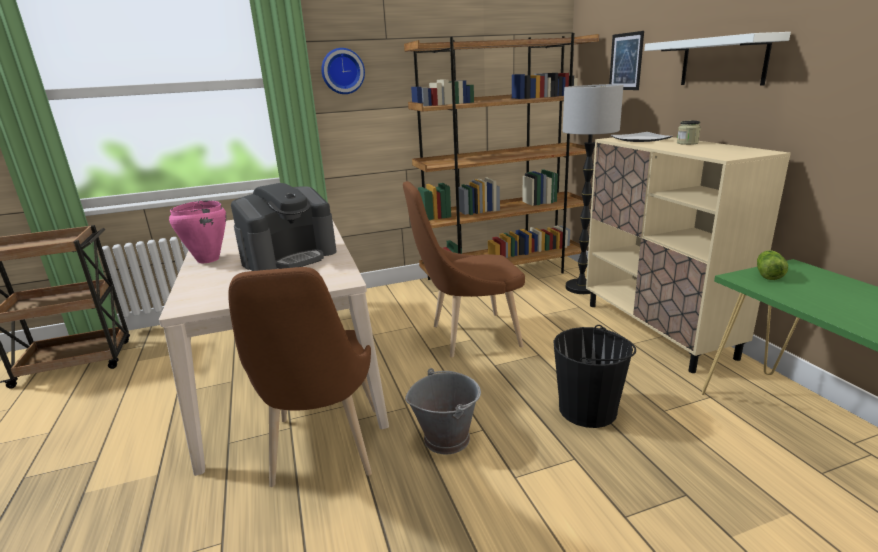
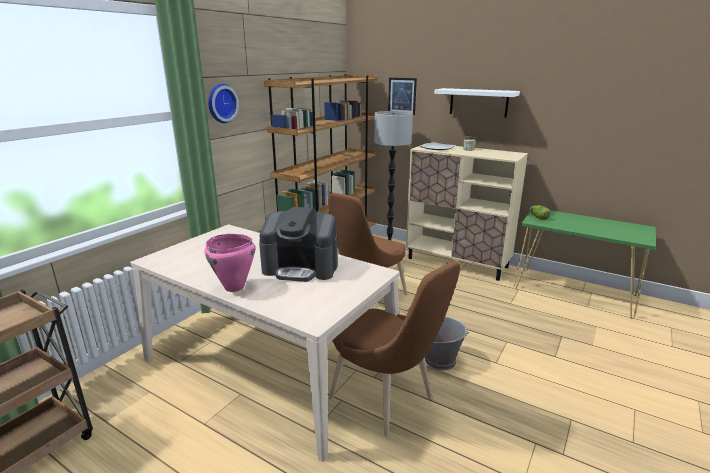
camera: 40 degrees left, 0 degrees up
(290, 257) = (301, 267): coffee machine -> coffee machine turned 90 degrees clockwise
(588, 409) = (482, 316): black bucket -> none

